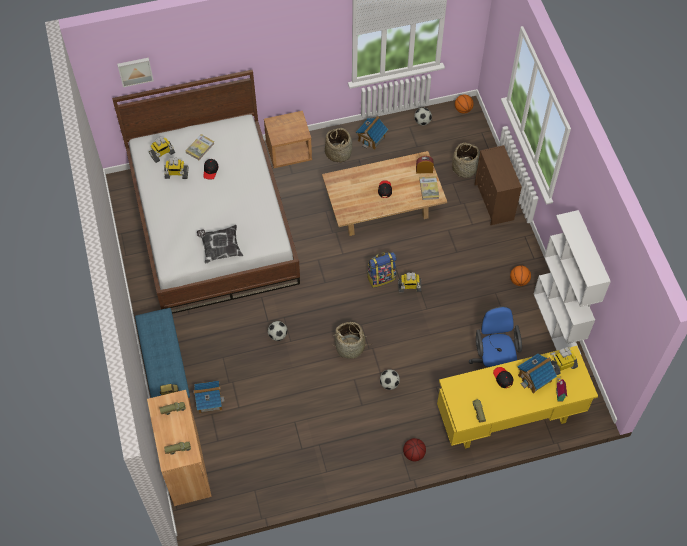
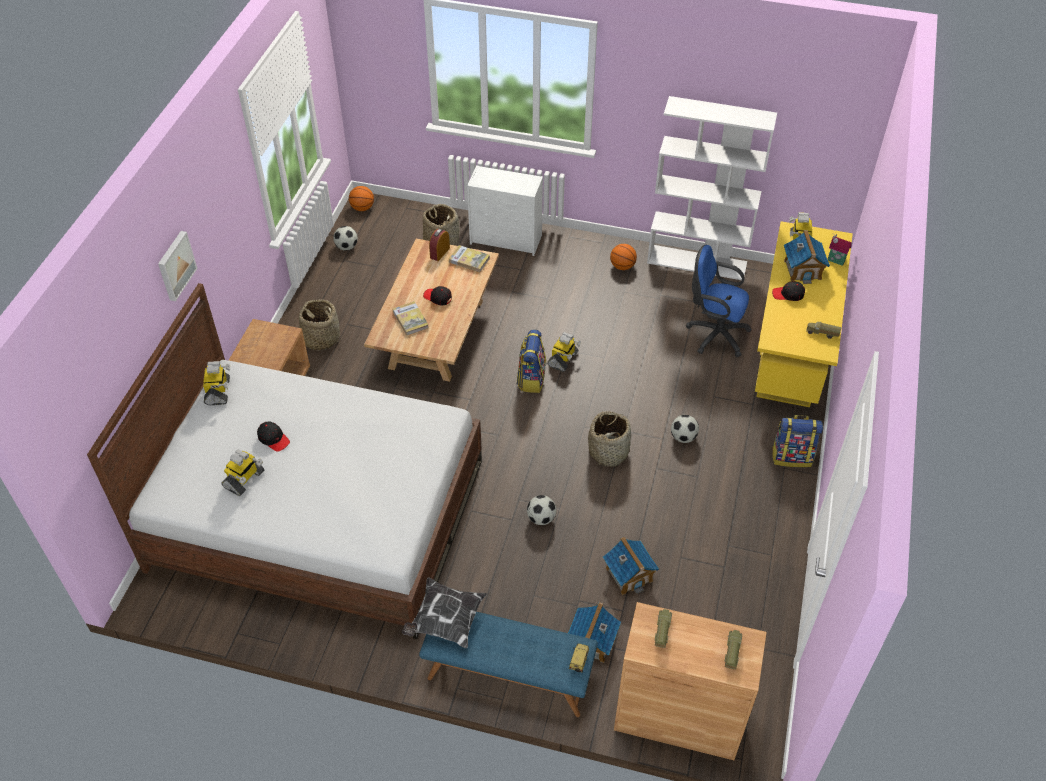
camera: 60 degrees left, 10 degrees down
(135, 71) = (91, 384): picture -> picture (175, 265)
(162, 154) = (195, 482): toy robot -> toy robot (218, 392)
(200, 148) = (225, 435): book -> book (410, 319)
(220, 248) = (409, 482): pillow -> pillow (445, 621)
(371, 138) = (328, 299): toy house -> toy house (629, 574)
(414, 454) = (792, 456): basketball -> backpack
(494, 202) = (507, 240): brown dresser -> white dresser

